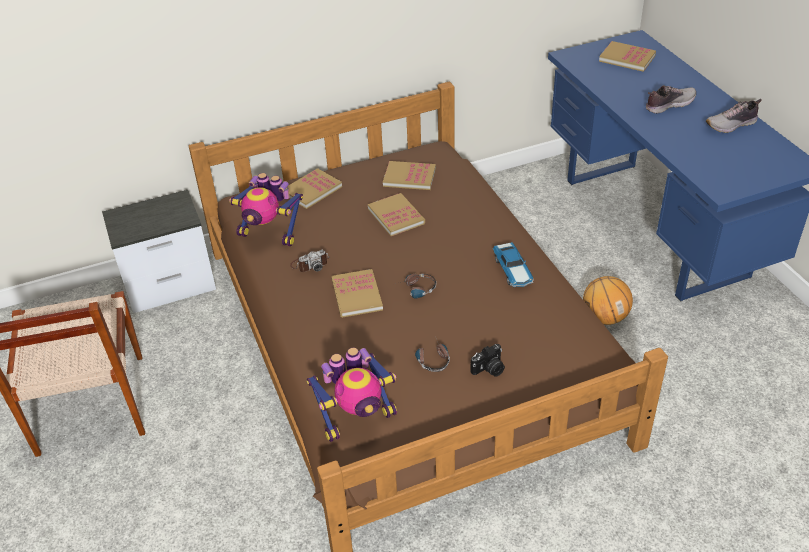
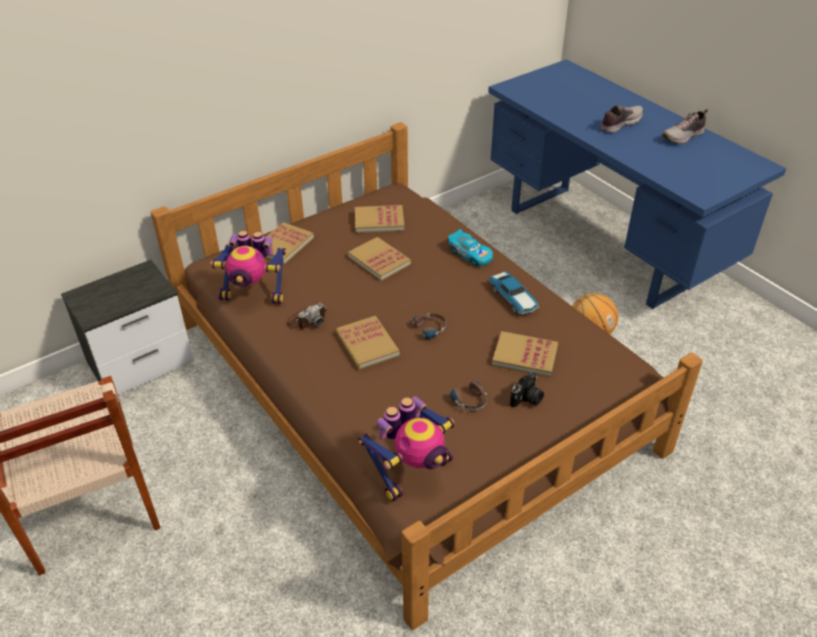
camera: 15 degrees left, 0 degrees up
(486, 221) = (470, 254): none -> toy car
(627, 58) = (564, 85): book -> book (525, 356)

